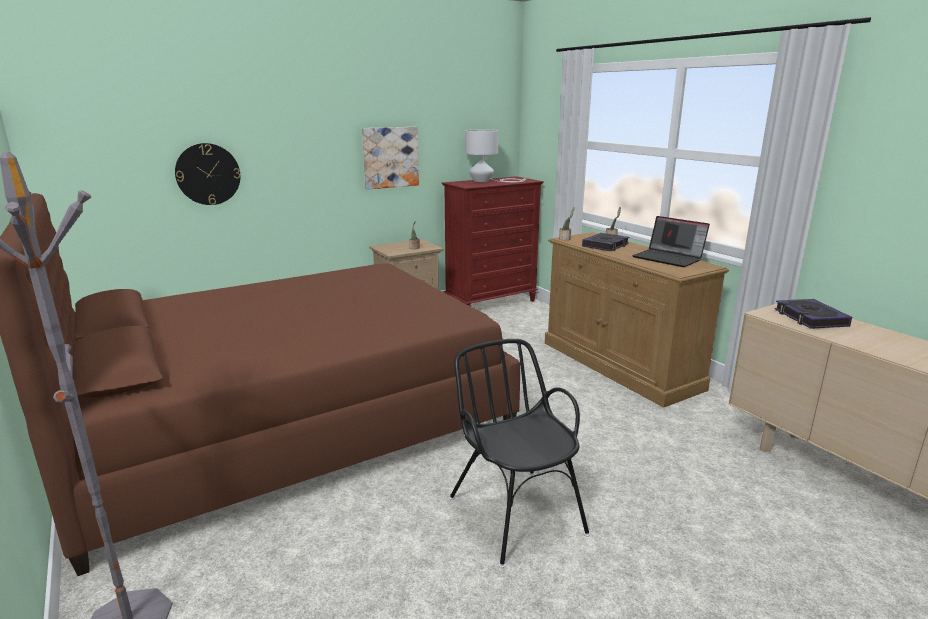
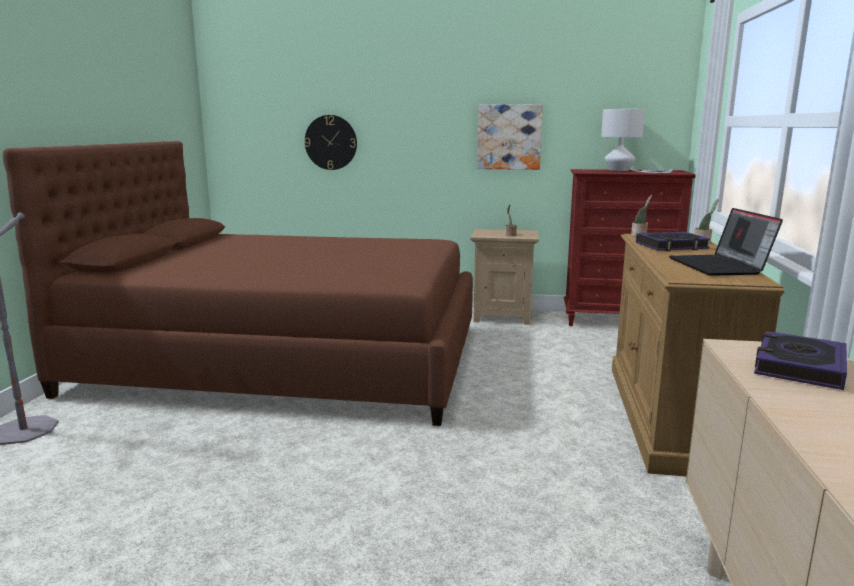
camera: 40 degrees right, 5 degrees down
(514, 511) = (318, 485): black chair -> none

